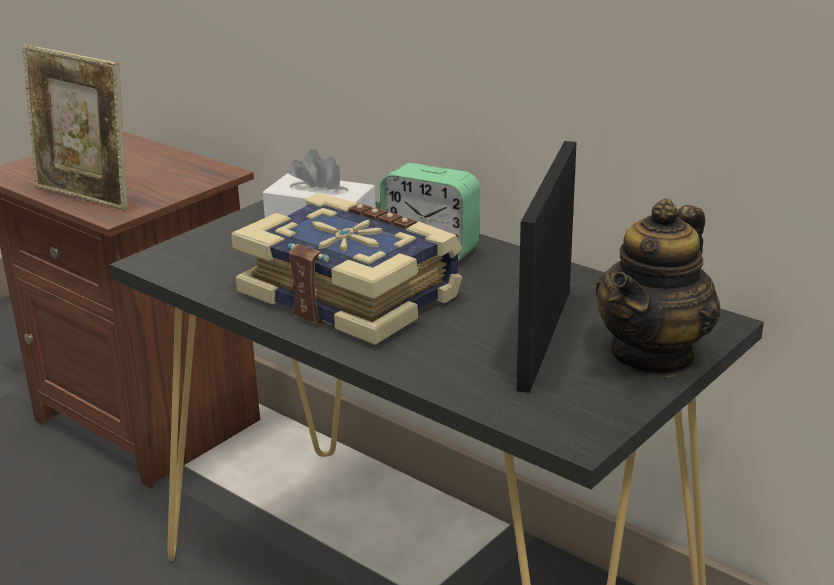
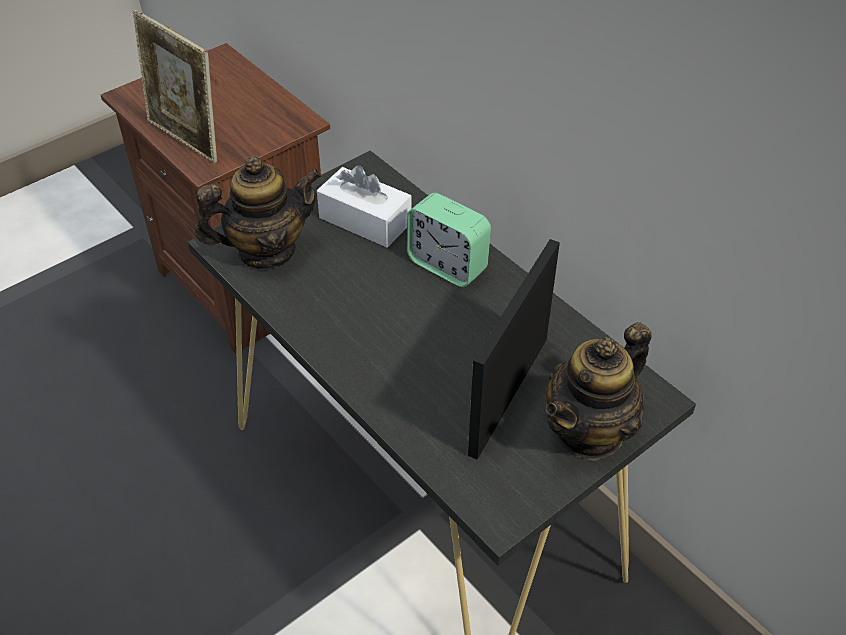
camera: 10 degrees right, 20 degrees up
(209, 261) = (266, 250): none -> teapot
(352, 295) = (370, 313): book -> none

